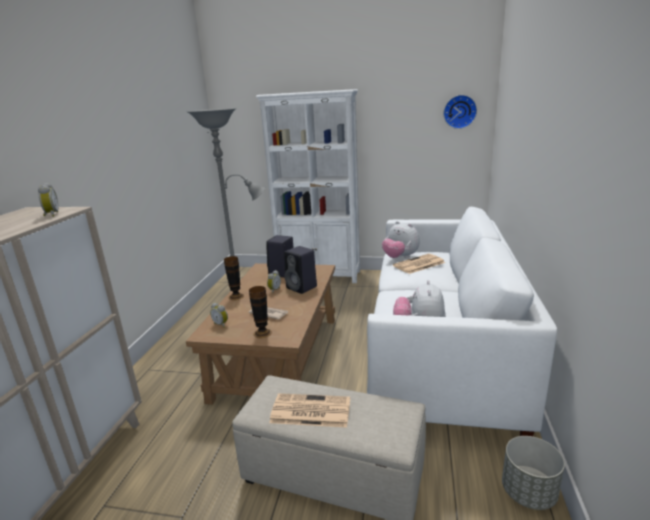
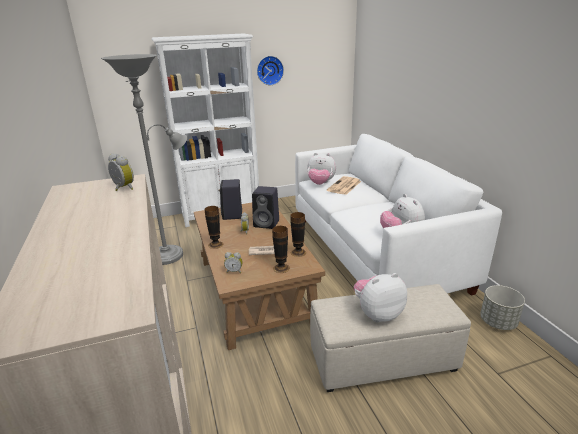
camera: 30 degrees left, 5 degrees up
(296, 322) = (298, 252): none -> vase
(309, 411) = (377, 313): newspaper -> plush toy
(459, 111) = (328, 54): wall clock -> wall clock (269, 70)

